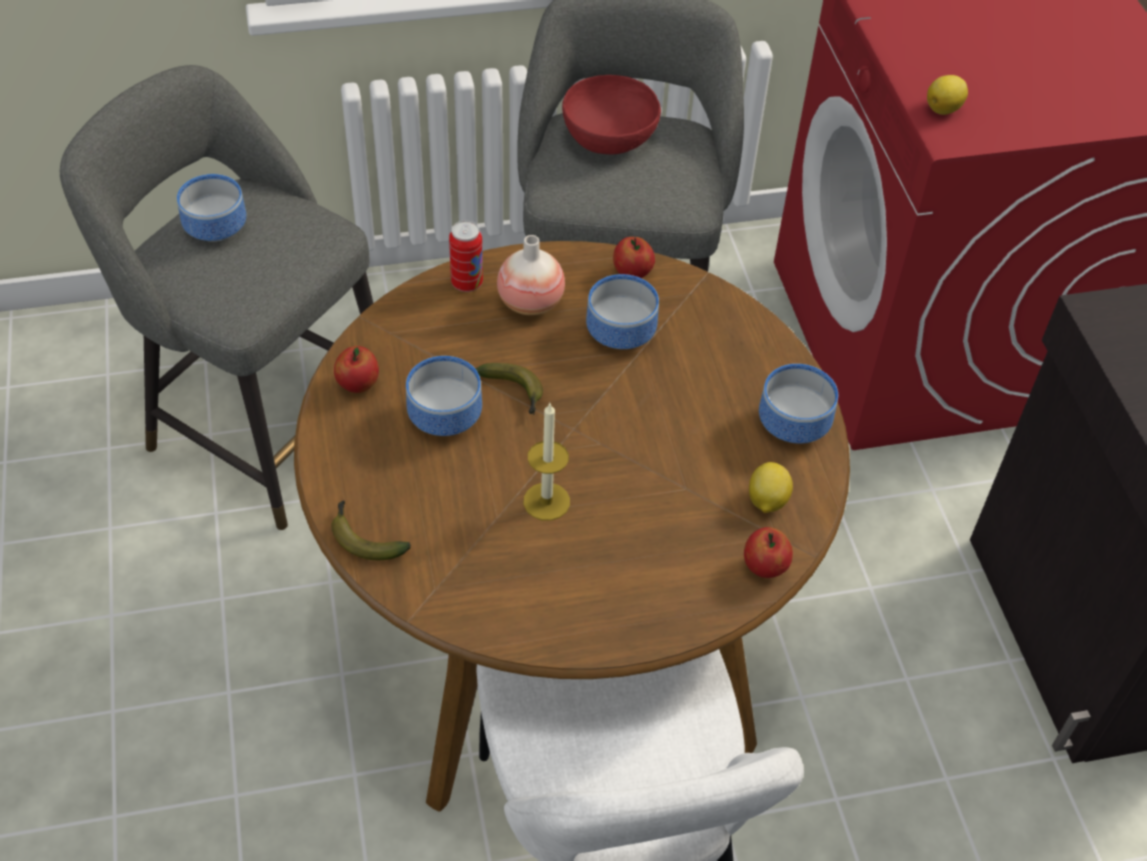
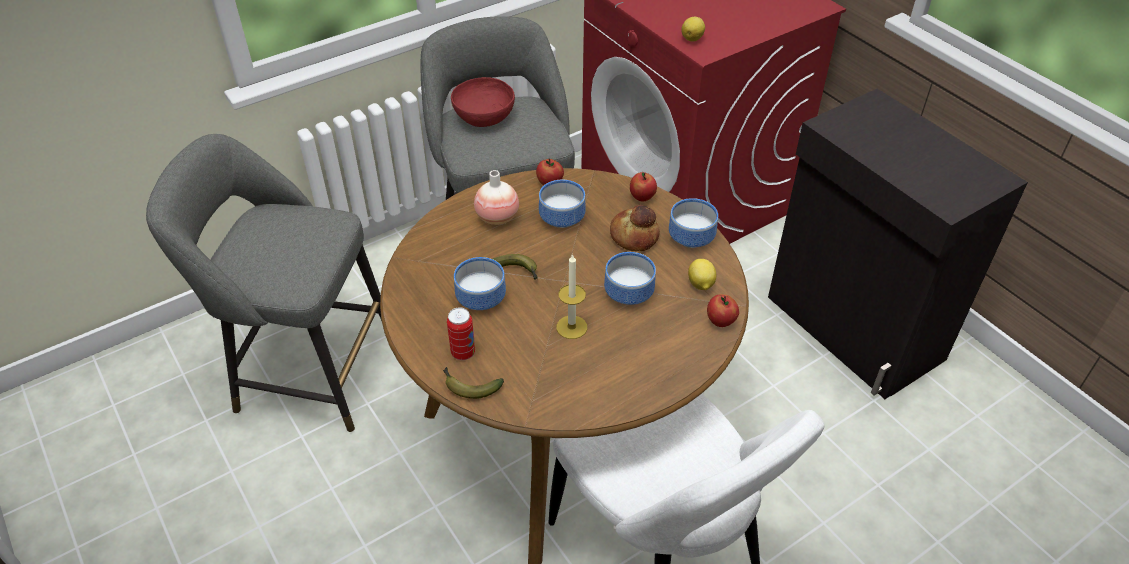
camera: 20 degrees left, 5 degrees down
(214, 230) = (257, 240): bowl -> bowl (628, 295)
(358, 385) = (414, 297): apple -> apple (642, 197)
(467, 283) = (451, 218): can -> can (463, 353)
(709, 393) = (633, 236): none -> bread

